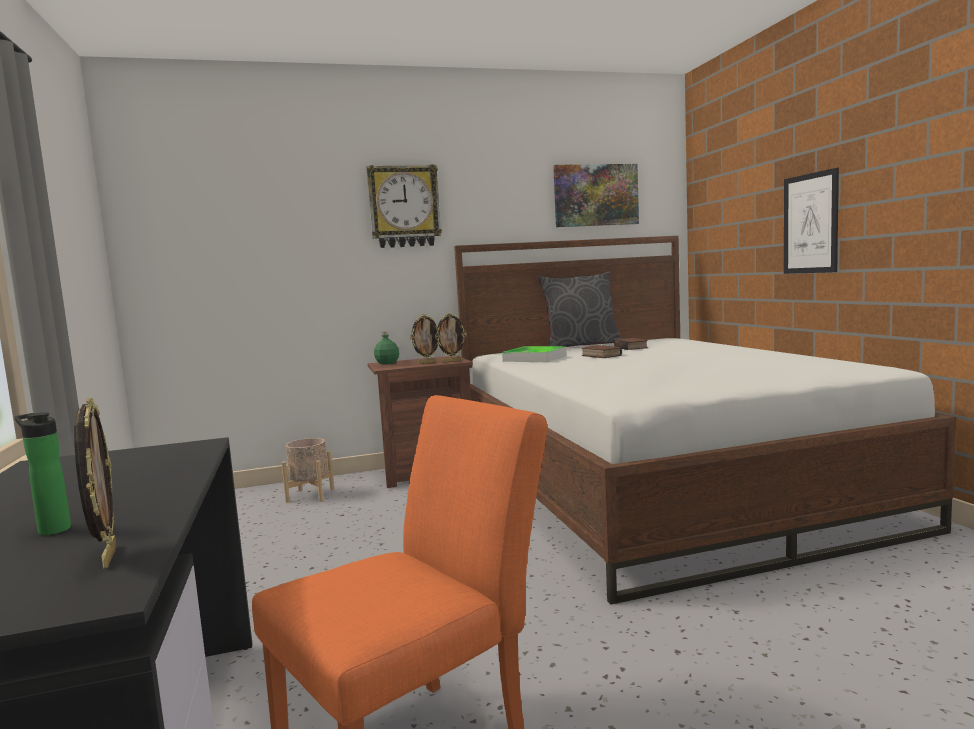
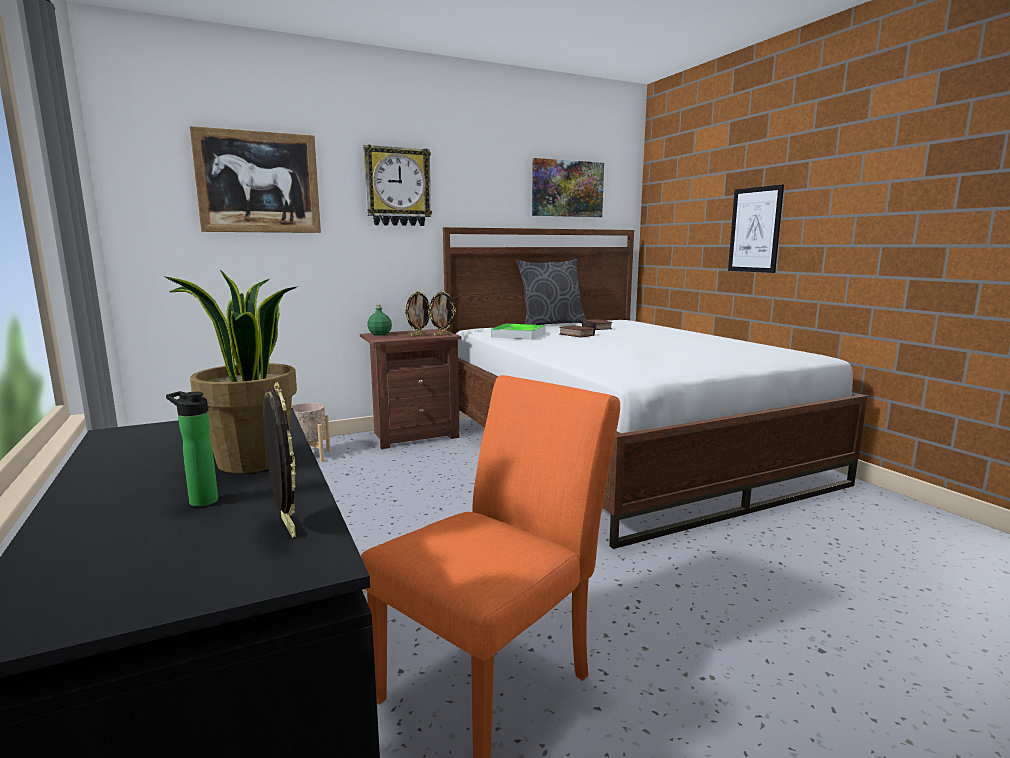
camera: 10 degrees left, 5 degrees up
(138, 491) = (252, 462): none -> potted plant
(260, 212) = (258, 182): none -> picture

